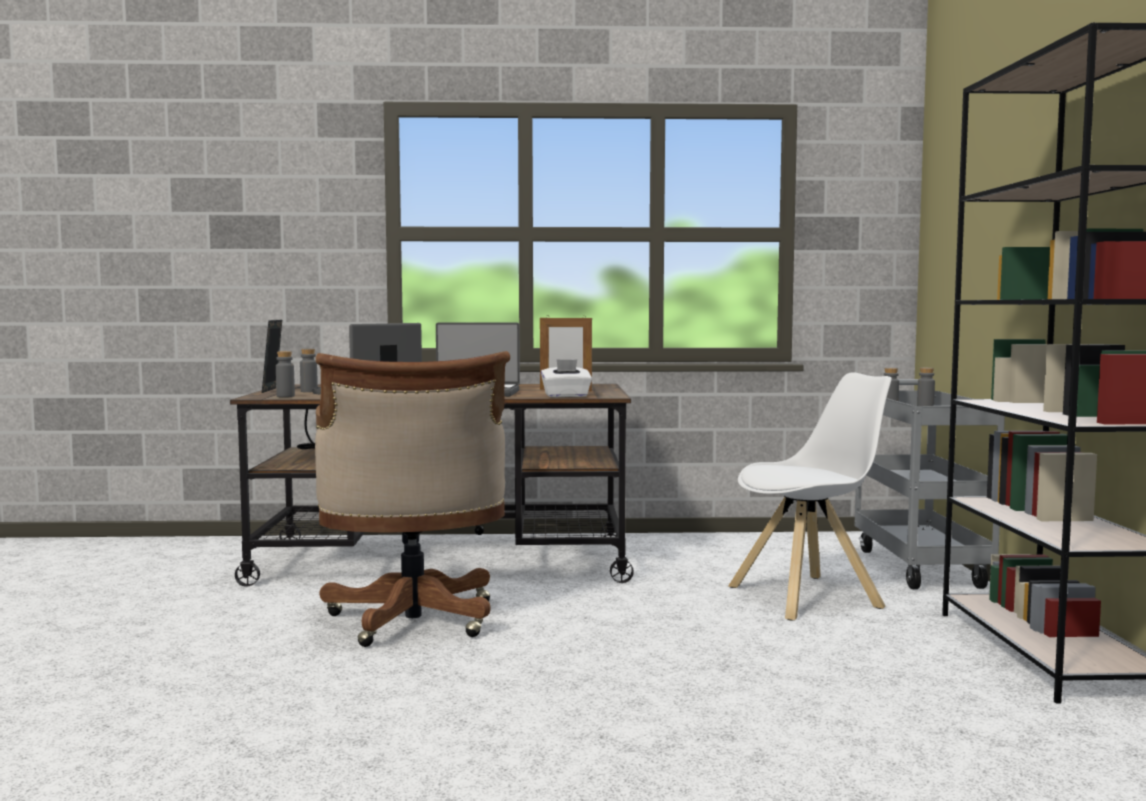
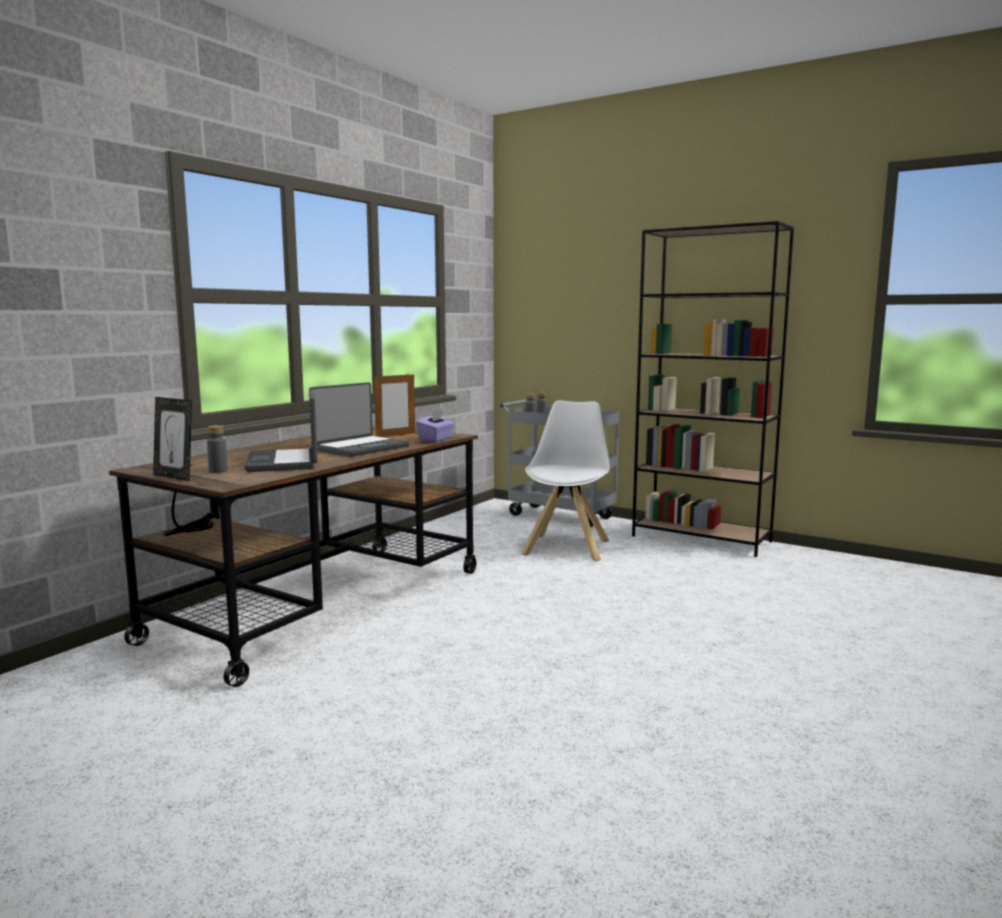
camera: 55 degrees left, 5 degrees up
(285, 396) = (246, 479): grey bottle -> none
(414, 621) = (453, 644): office chair -> none
(566, 396) = (436, 440): white tissue box -> purple tissue box

